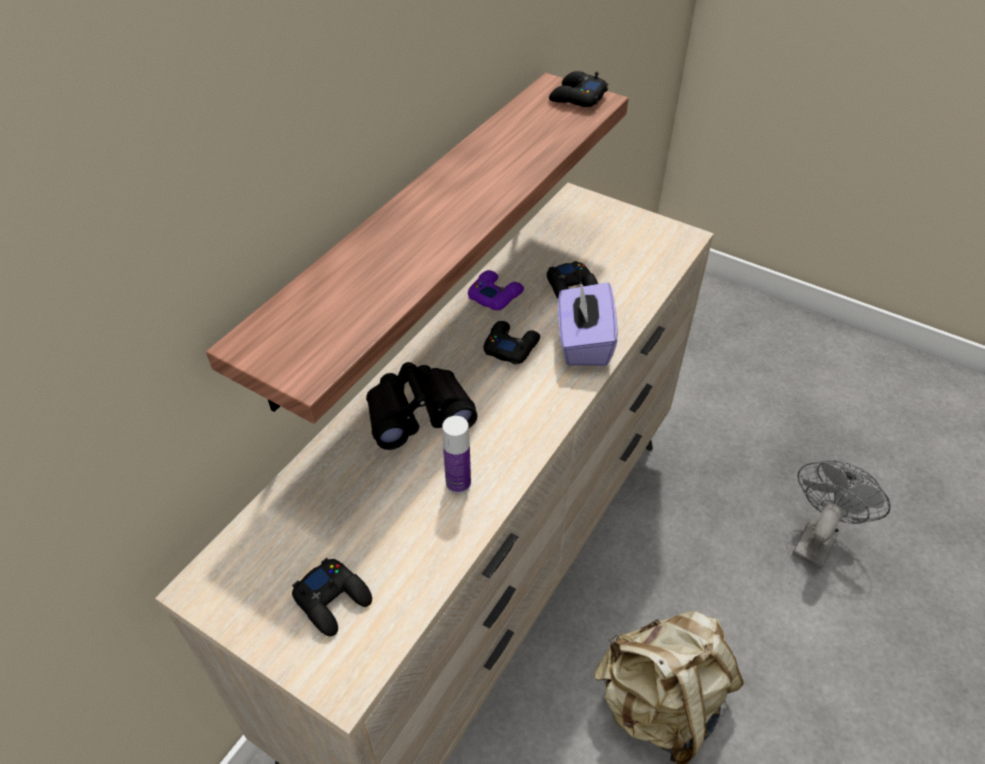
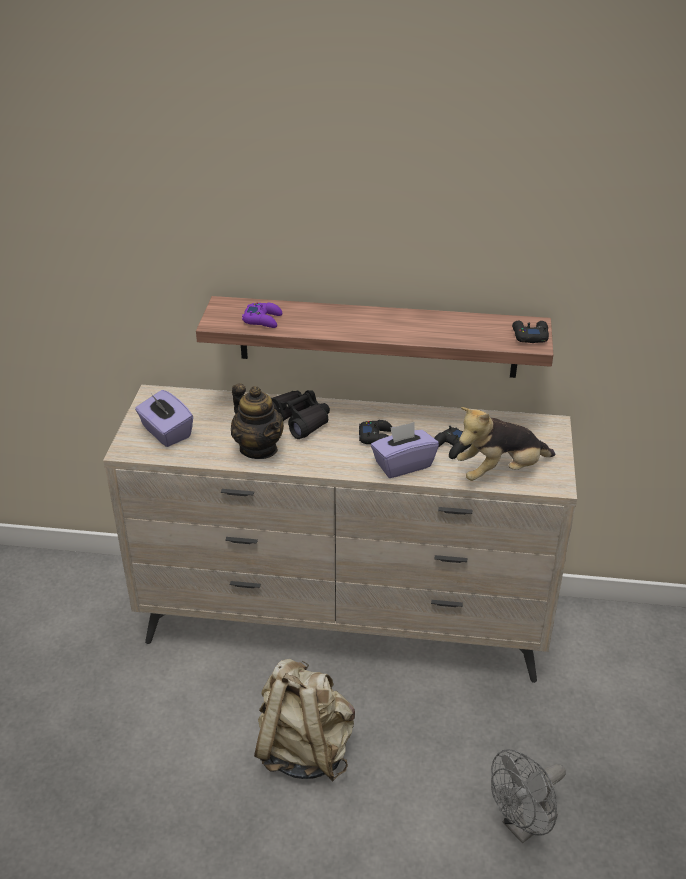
camera: 65 degrees right, 10 degrees down
(333, 600) = (166, 432): black game controller -> purple tissue box
(458, 483) = (258, 448): bottle -> teapot
(495, 295) = (418, 418): purple game controller -> purple game controller (263, 319)
(640, 268) = (500, 471): none -> plush toy
(816, 537) = (523, 826): grey fan -> grey fan turned 135 degrees clockwise

